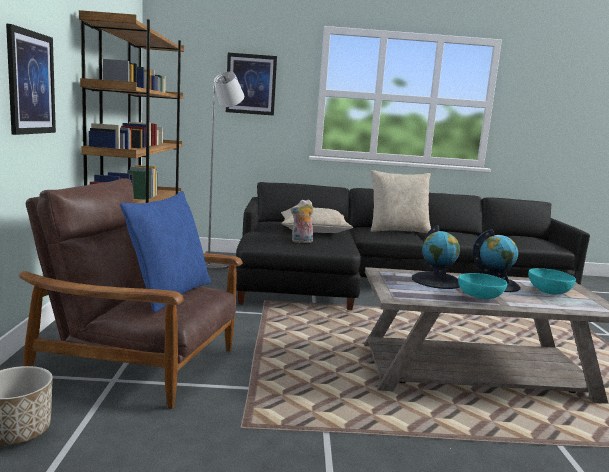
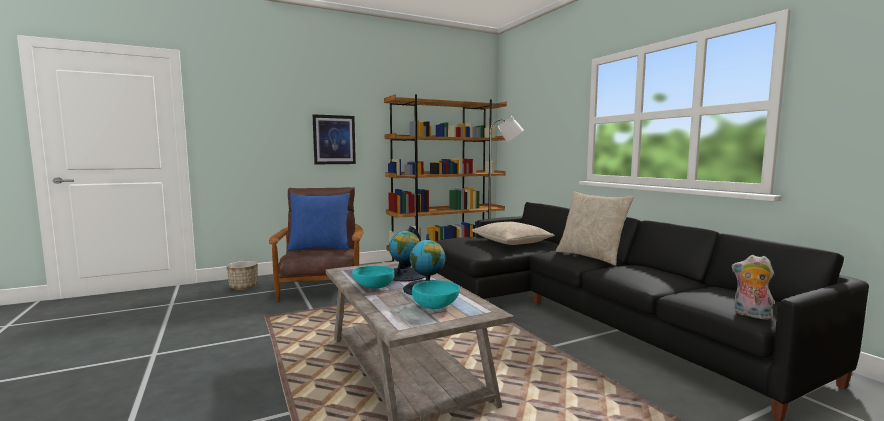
camera: 65 degrees right, 5 degrees down
(251, 84) = (547, 122): picture -> none
(301, 242) = (466, 245): plush toy -> plush toy (750, 315)

